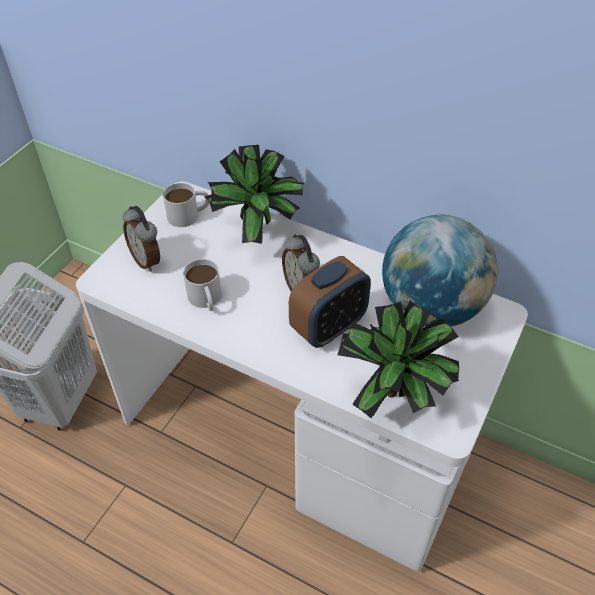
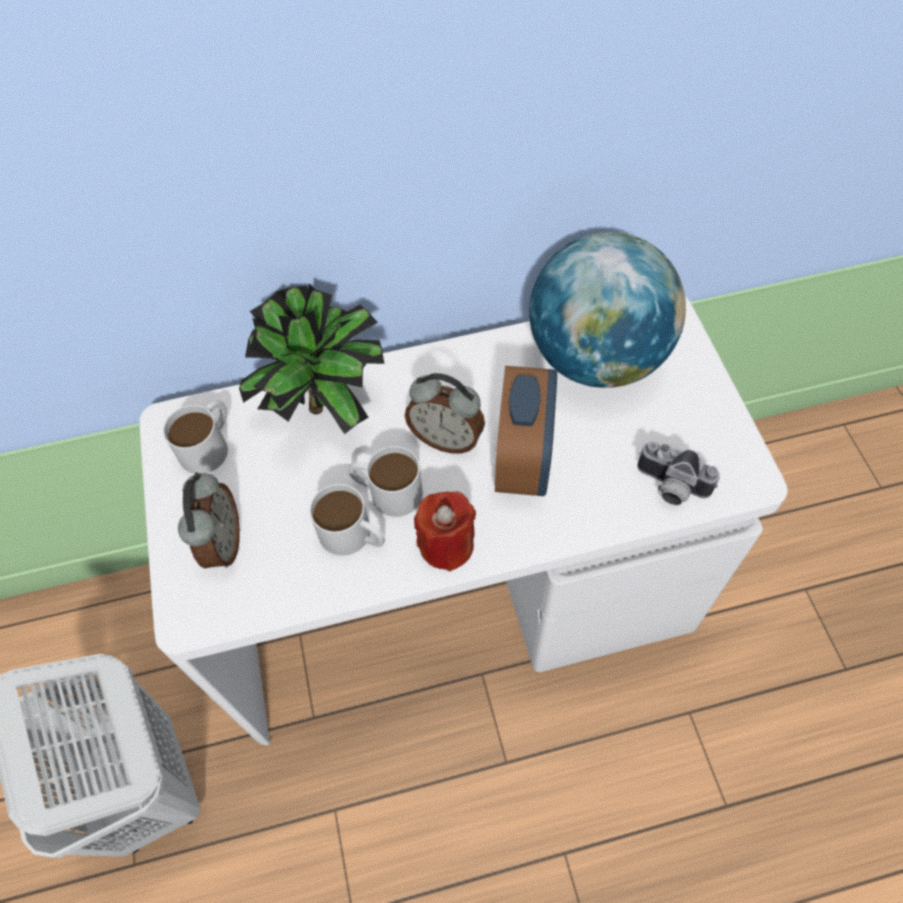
camera: 40 degrees left, 10 degrees up
(147, 260) = (222, 543): alarm clock -> alarm clock turned 105 degrees counterclockwise
(244, 291) = (386, 491): none -> white mug
(244, 336) = (446, 545): none -> red candle
(395, 400) = (670, 487): potted plant -> camera

